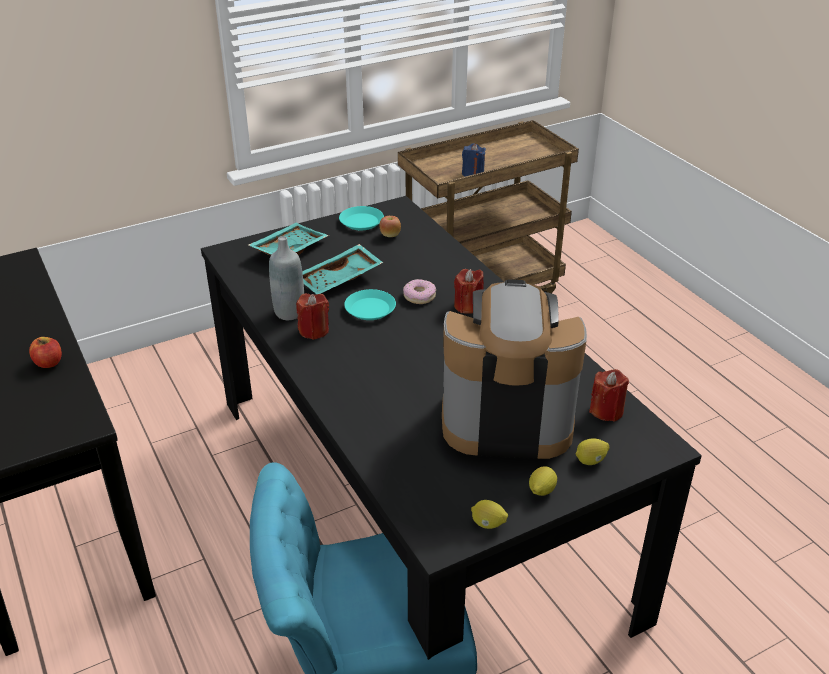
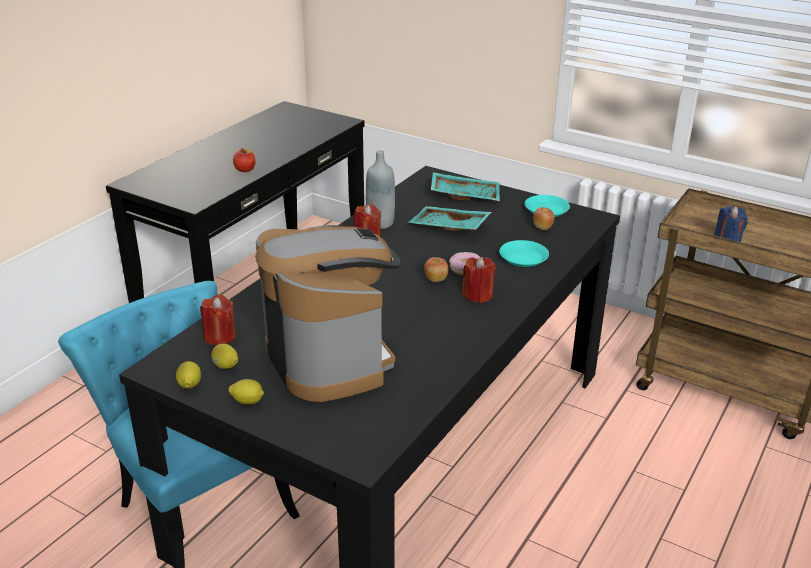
camera: 60 degrees right, 5 degrees down
(370, 309) = (421, 252): turquoise plate -> turquoise plate (523, 257)
(424, 318) = (435, 280): none -> apple
(590, 461) = (308, 419): lemon -> lemon (226, 366)
(606, 410) = (390, 411): red candle -> red candle (220, 336)

